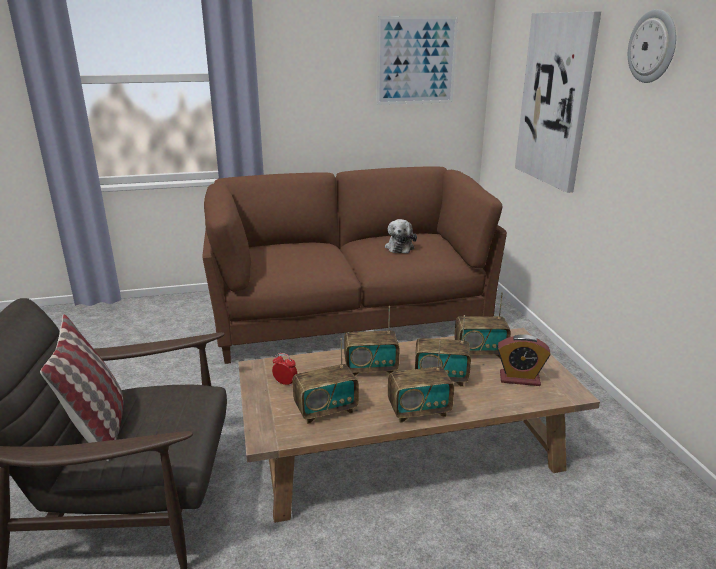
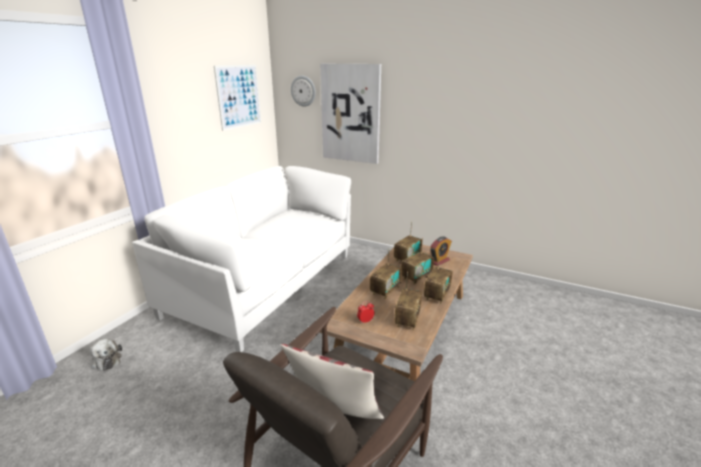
camera: 50 degrees left, 0 degrees up
(347, 316) = (265, 284): brown sofa -> white sofa
(400, 247) = (292, 223): plush toy -> plush toy (106, 360)
(653, 46) = (424, 82): wall clock -> wall clock (303, 91)

